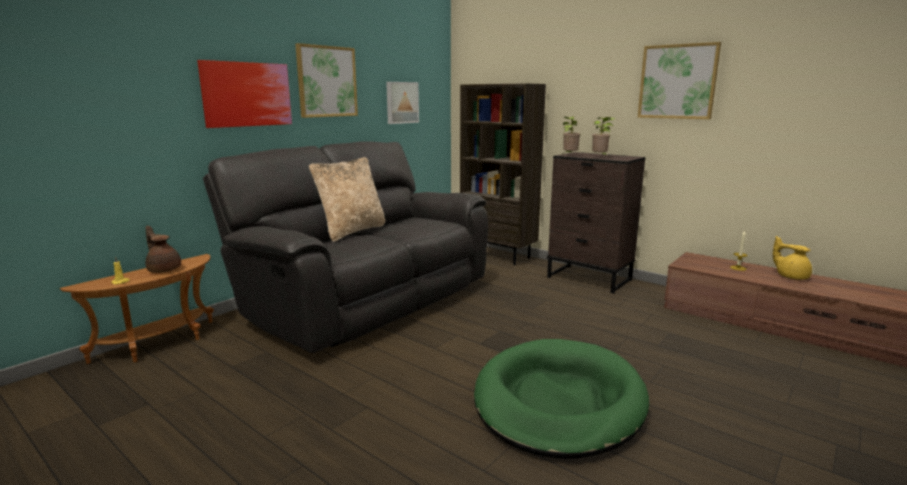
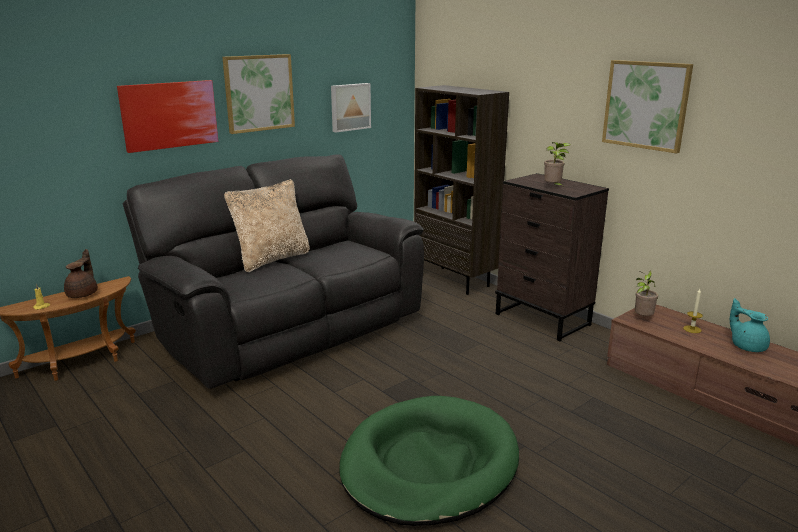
camera: 10 degrees right, 5 degrees up
(164, 269) = (83, 294): brown teapot -> brown teapot turned 45 degrees clockwise
(569, 155) = (521, 182): potted plant -> potted plant (642, 318)
(791, 276) = (747, 346): yellow teapot -> turquoise teapot

